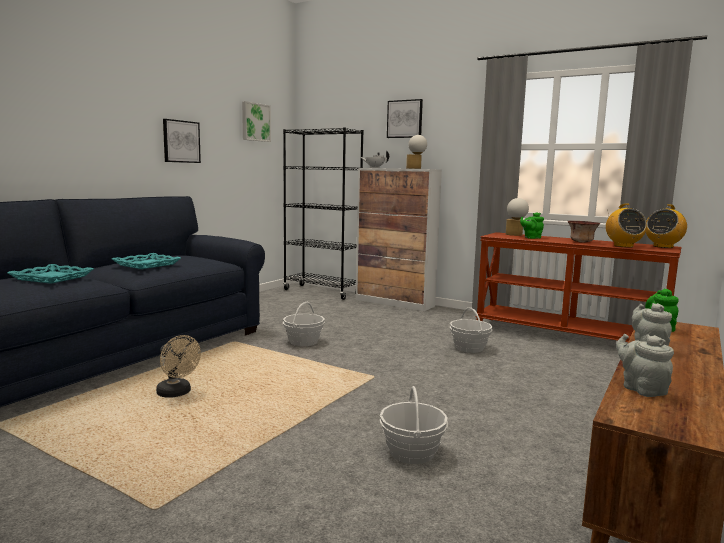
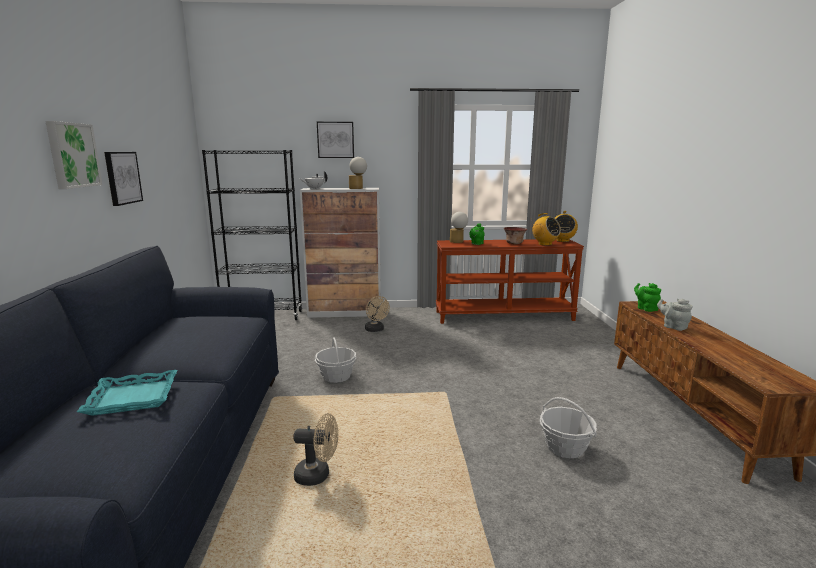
camera: 35 degrees left, 5 degrees up
(146, 264) = (192, 344): turquoise tray -> none
(255, 122) = (173, 143): picture -> picture (72, 155)
(399, 320) = (376, 330): none -> beige fan
(469, 348) = (463, 343): basket -> none
(641, 389) = (735, 361): grey teapot -> none

